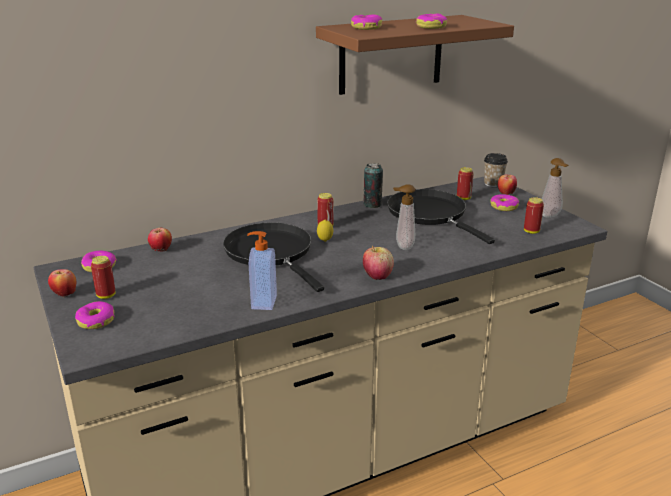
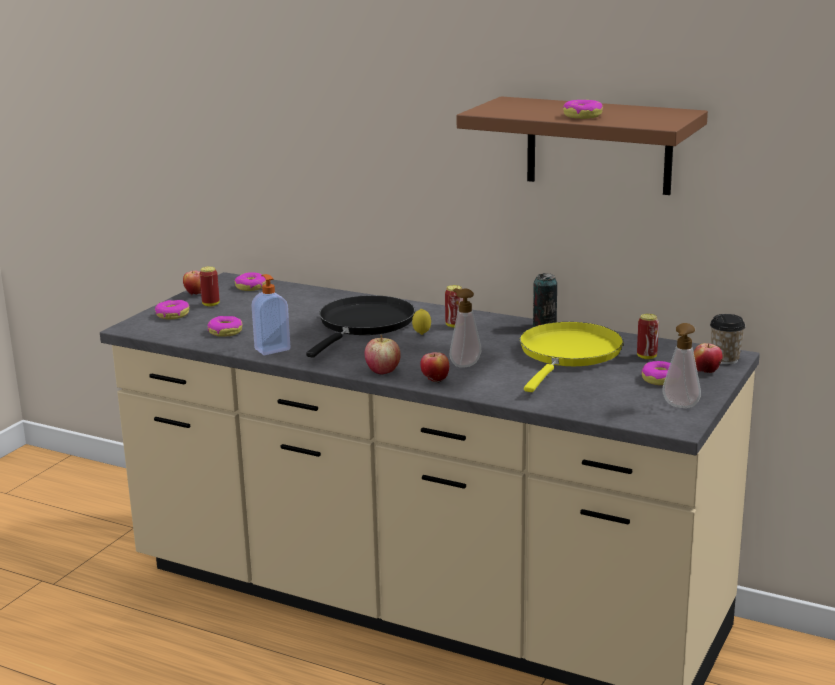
camera: 55 degrees right, 5 degrees down
(161, 251) = (306, 293): apple -> apple (435, 381)
(366, 27) = (524, 105): donut -> donut (225, 332)
(430, 214) = (568, 354): black frying pan -> yellow frying pan
(531, 231) = (612, 406): can -> none

